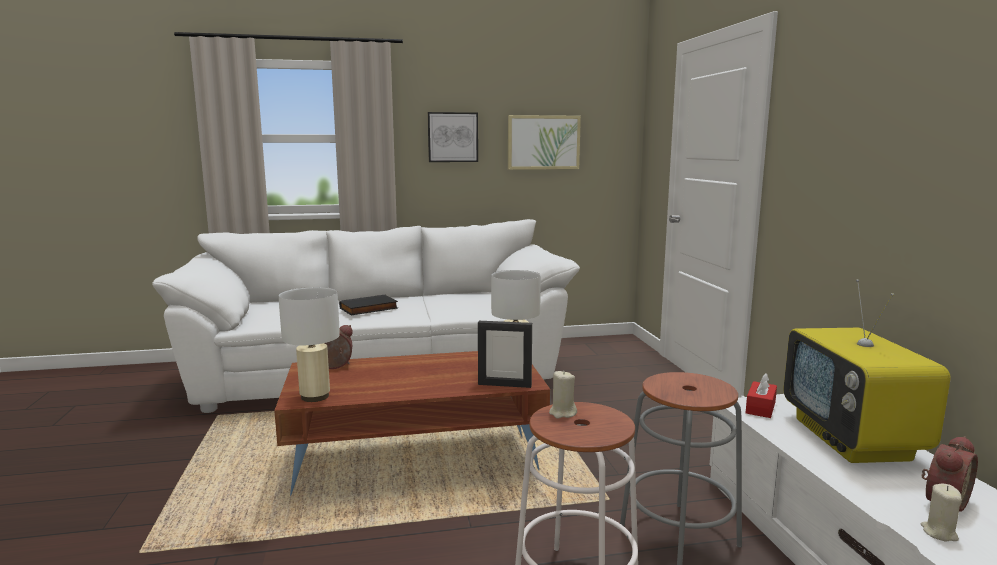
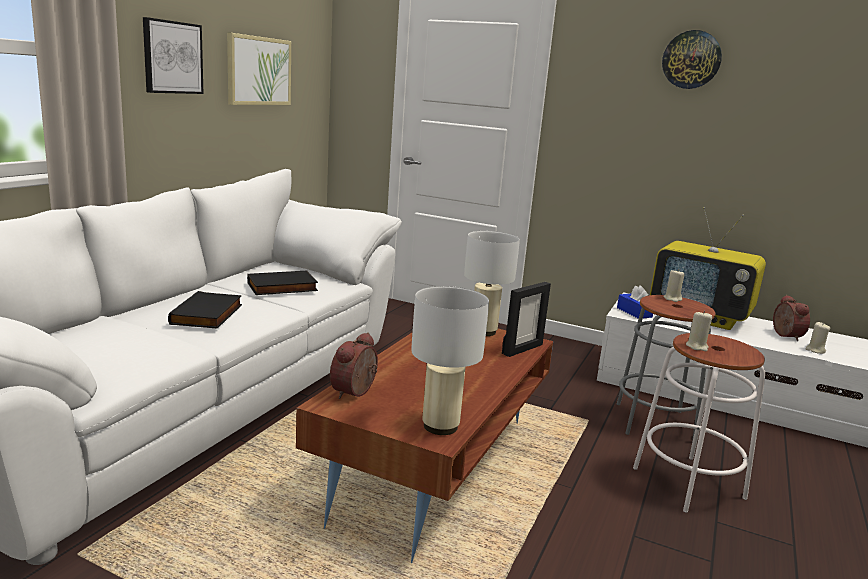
camera: 55 degrees left, 5 degrees up
(450, 305) = (282, 287): none -> black book
(709, 382) = (672, 299): none -> beige candle
(760, 408) = (634, 312): red tissue box -> blue tissue box
(892, 76) = (691, 60): none -> wall clock

